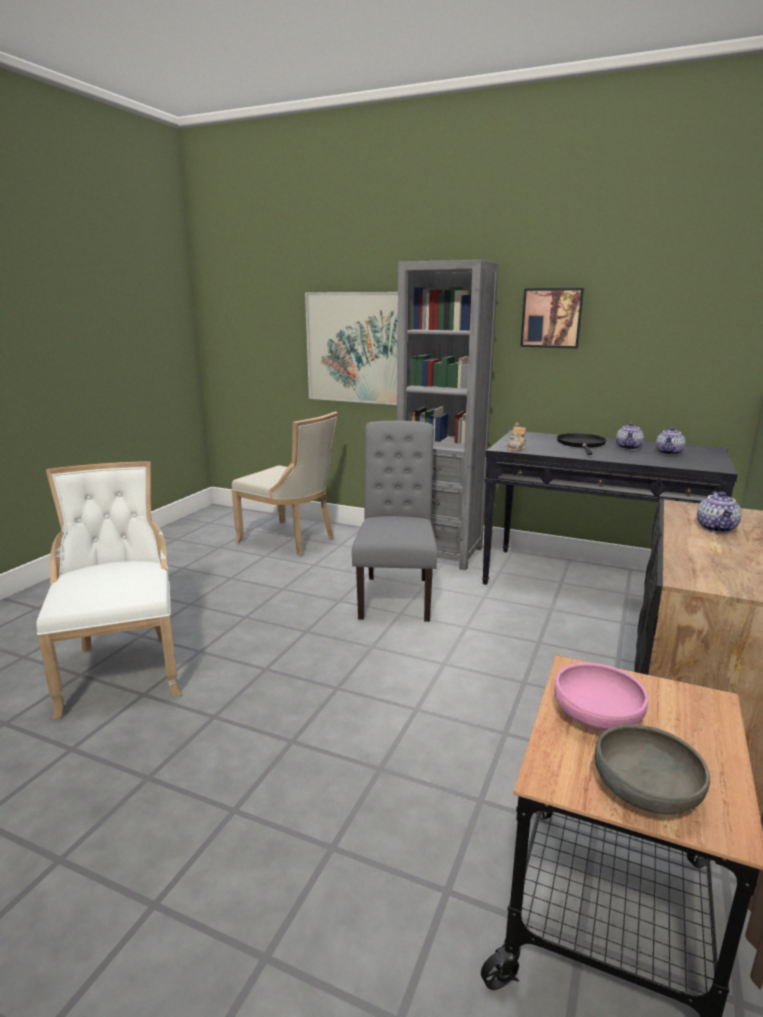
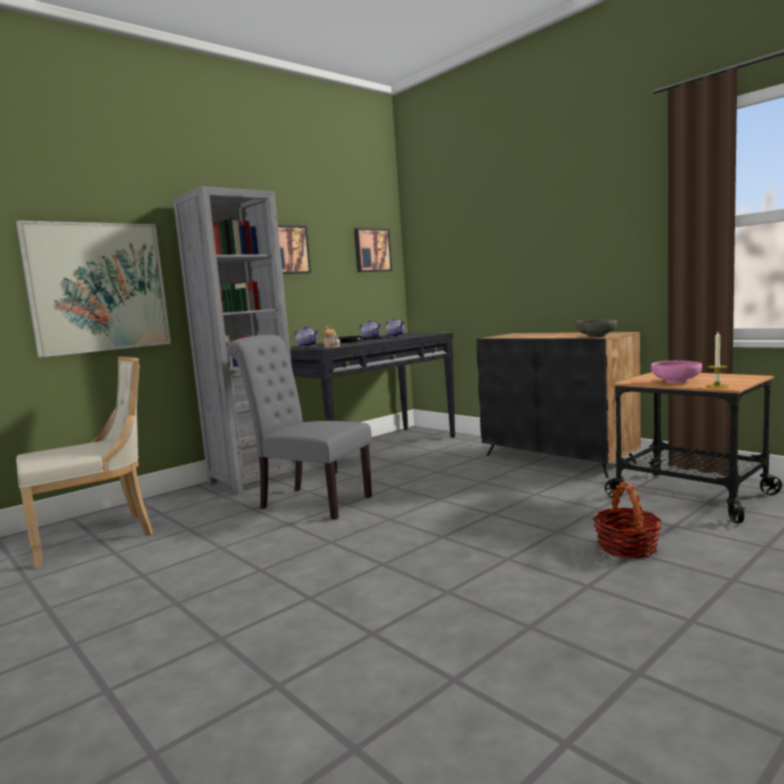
camera: 65 degrees left, 10 degrees down
(123, 669) = (297, 649): white chair -> none
(346, 838) = (627, 547): none -> basket
(555, 764) = (717, 386): none -> candle
(645, 792) = (734, 380): grey bowl -> grey bowl (596, 336)
(702, 320) = (371, 250): none -> picture
(717, 528) = (534, 335): teapot -> teapot (308, 346)

